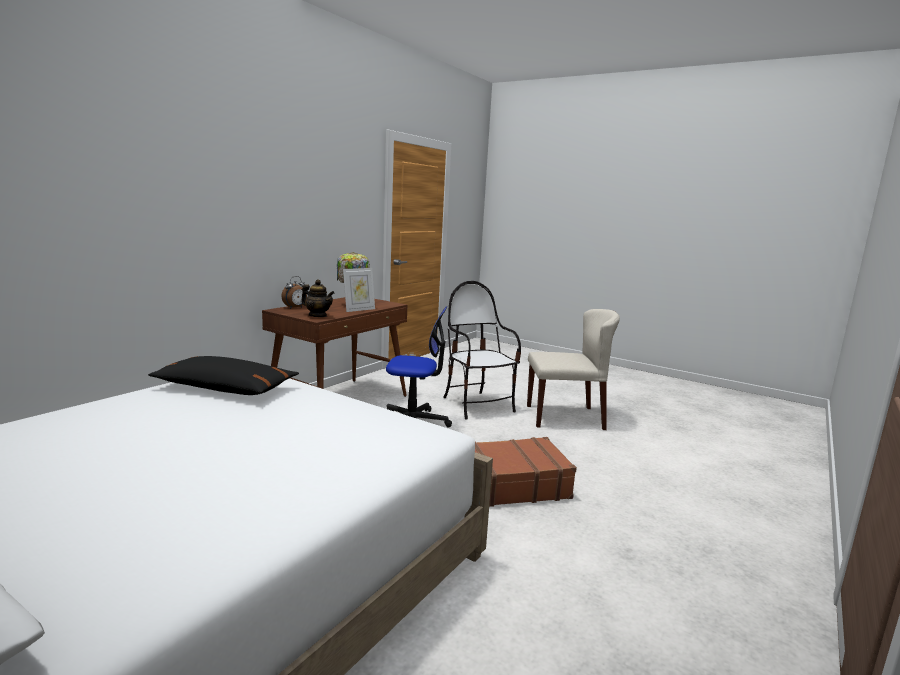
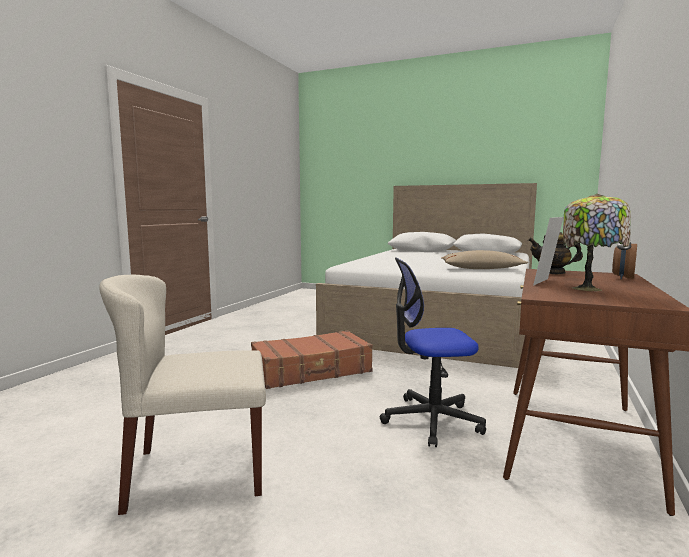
camera: 170 degrees right, 5 degrees down
(225, 388) = (481, 269): black pillow -> beige pillow
(477, 405) = (359, 476): chair -> none

